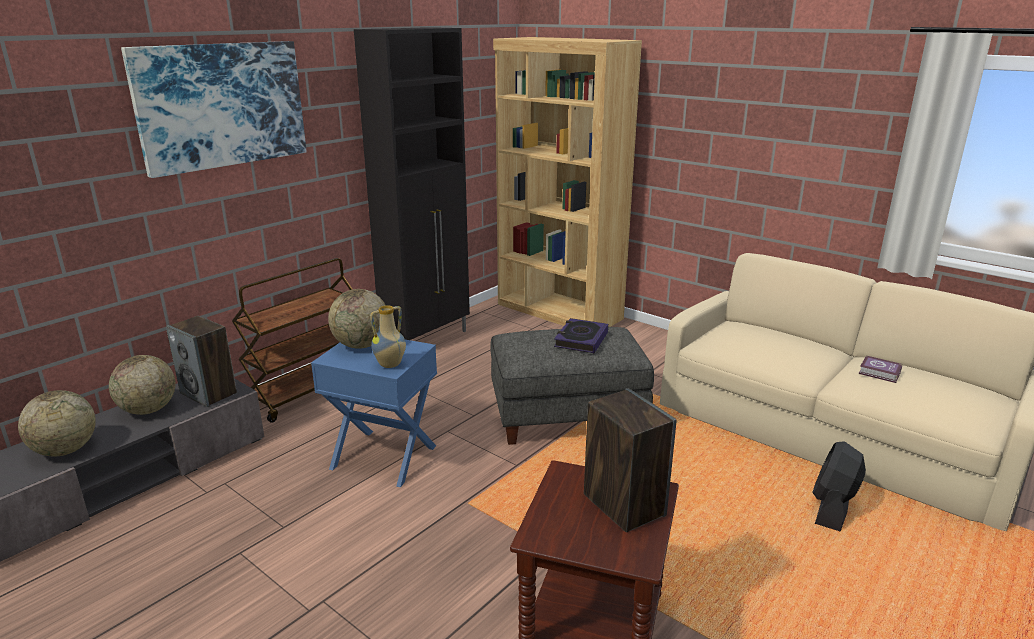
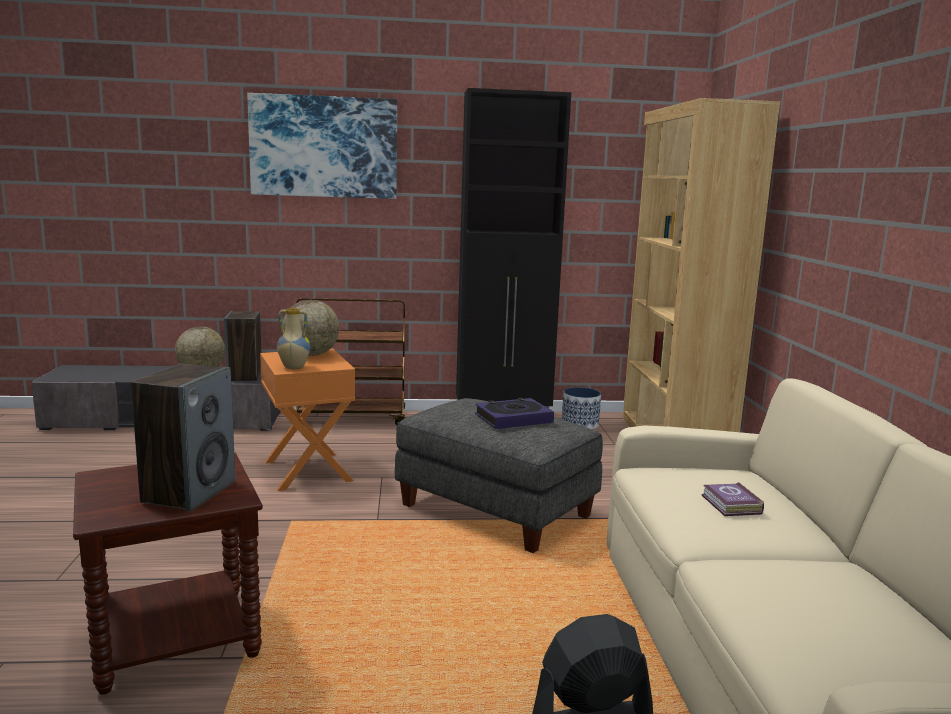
camera: 45 degrees right, 10 degrees down
(65, 450) = (129, 374): globe -> none
(383, 458) = (306, 471): blue side table -> orange side table
(483, 321) = (580, 424): none -> planter
(880, 373) = (815, 578): book -> book (730, 505)

